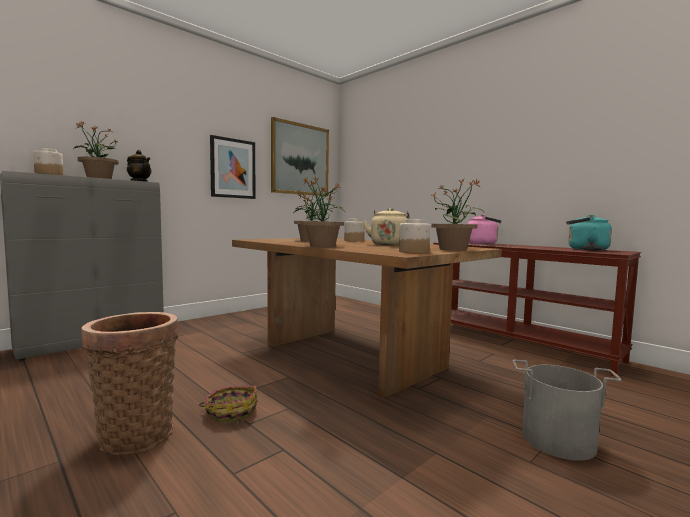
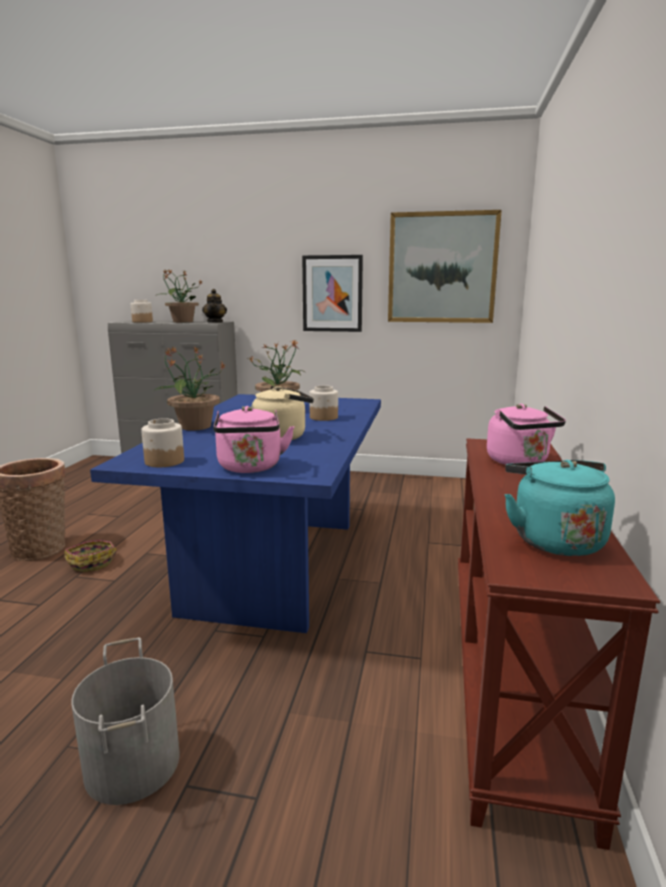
camera: 55 degrees right, 10 degrees up
(352, 355) = (275, 565): brown dining table -> blue dining table
(453, 249) = (250, 468): potted plant -> pink kettle

